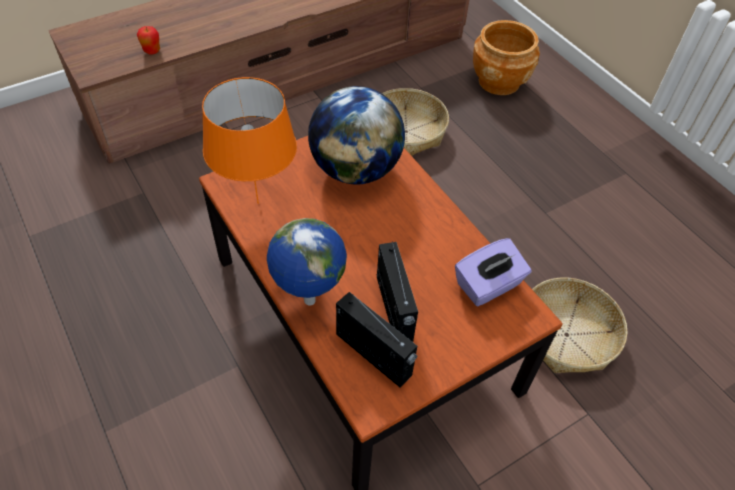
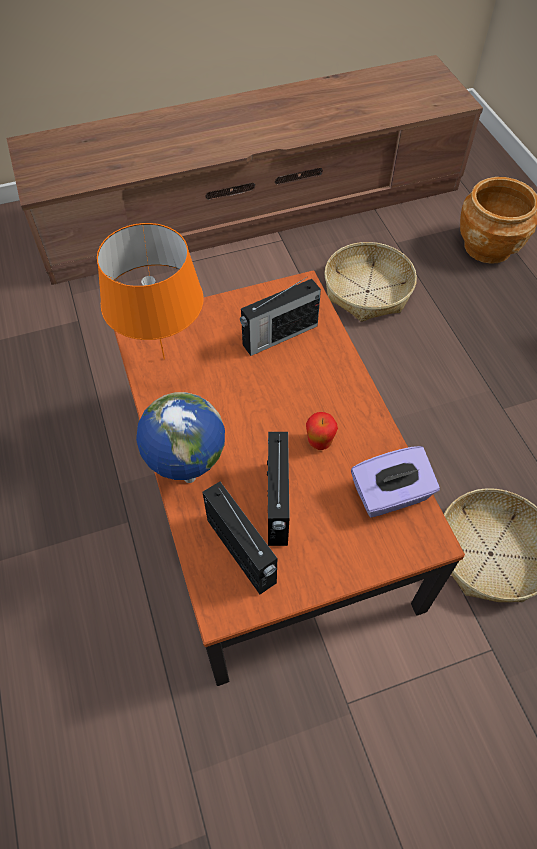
camera: 15 degrees right, 5 degrees up
(152, 51) = (102, 173): apple -> apple (319, 441)
(356, 169) = (278, 335): globe -> radio

